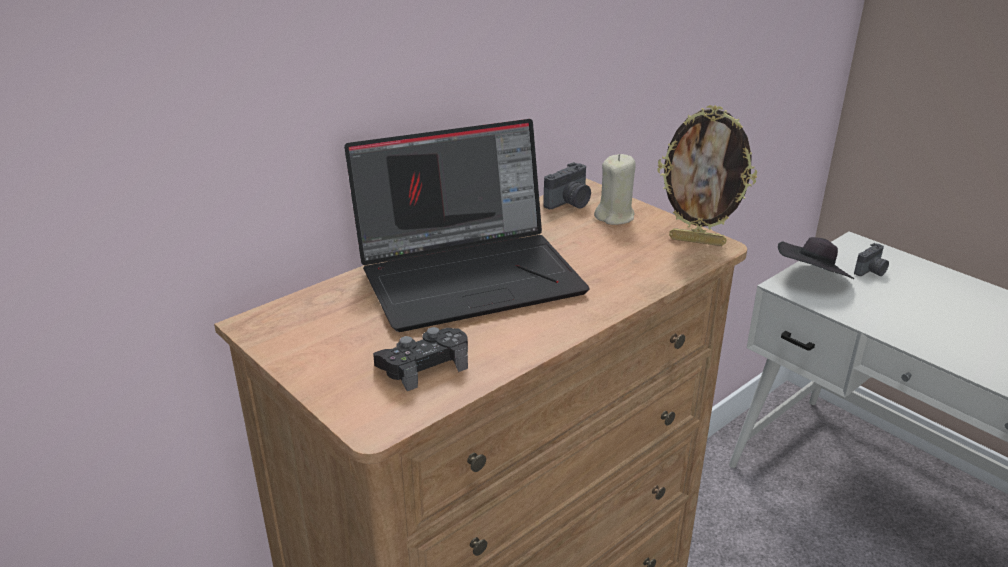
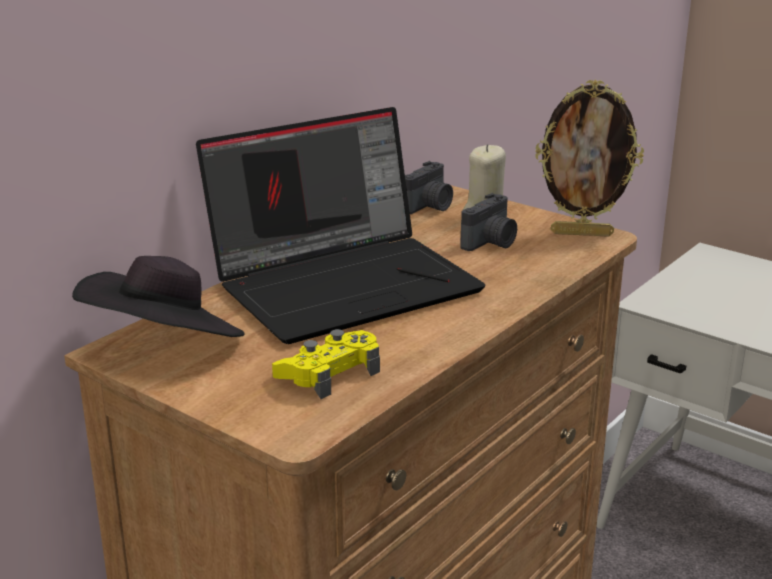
camera: 10 degrees left, 5 degrees down
(424, 365) = (329, 373): black game controller -> yellow game controller
(812, 279) = (672, 294): black hat -> black hat (165, 345)
(871, 271) = (733, 281): camera -> camera (491, 243)

